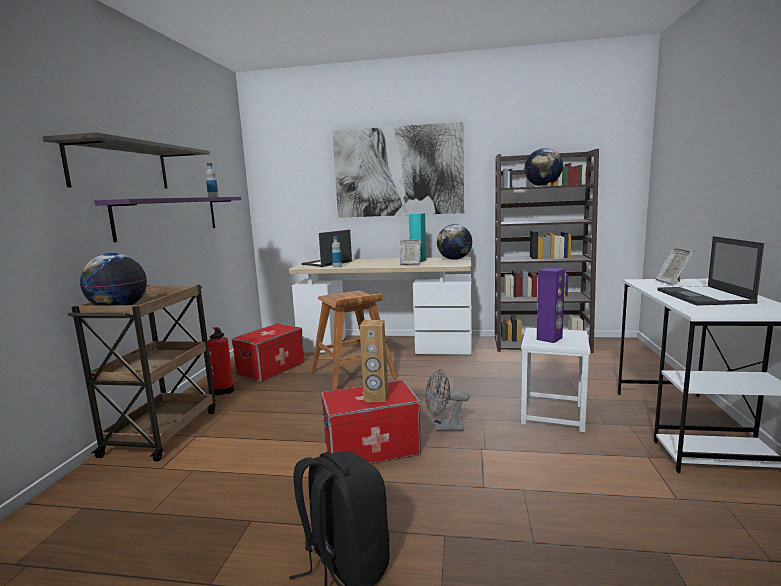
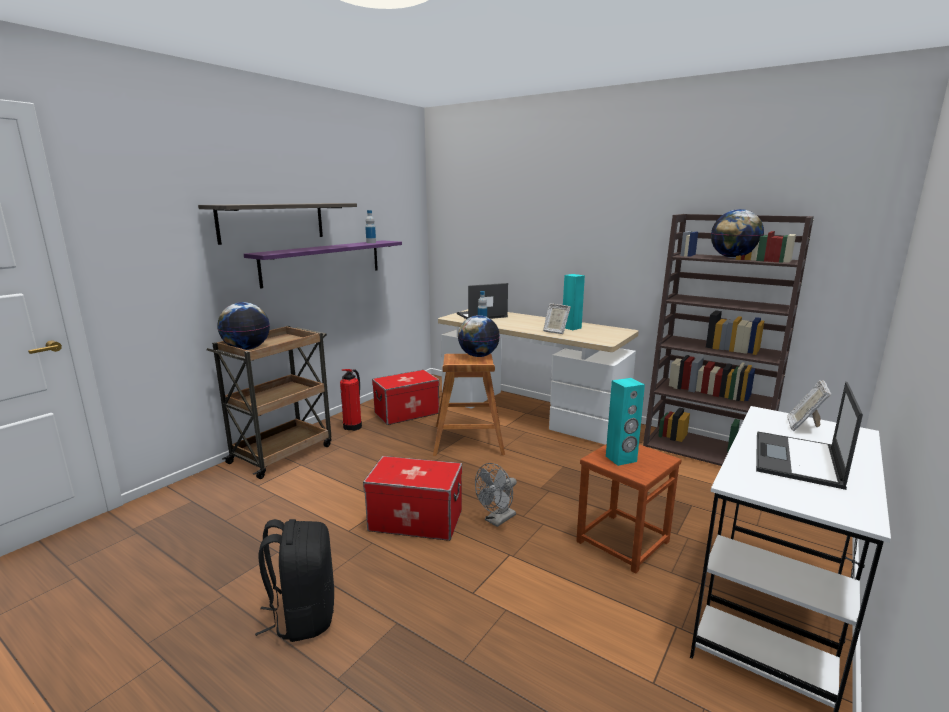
camera: 25 degrees right, 5 degrees up
(376, 397) = (418, 475): brown speaker -> none
(398, 171) = (570, 222): picture -> none
(444, 427) = (497, 520): grey fan -> grey fan turned 75 degrees counterclockwise
(454, 259) = (612, 332): globe -> globe (478, 356)
(549, 339) = (621, 459): purple speaker -> turquoise speaker
(552, 414) = (622, 541): white stool -> brown stool

